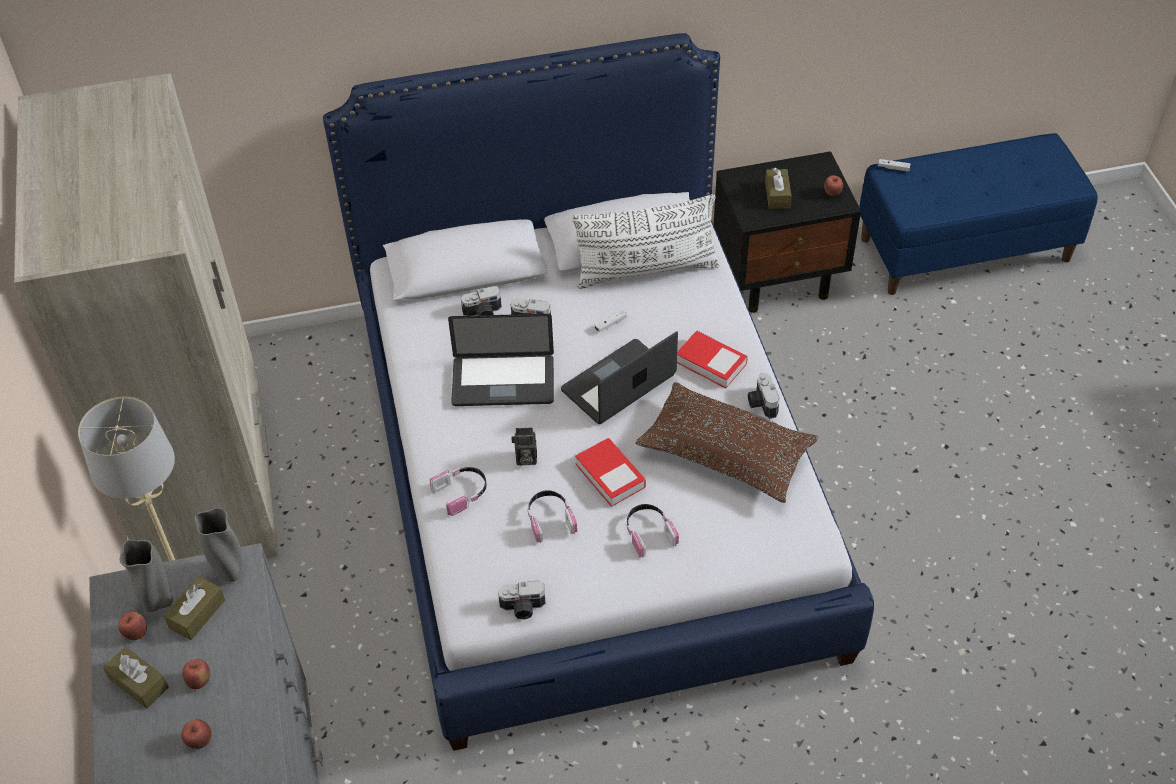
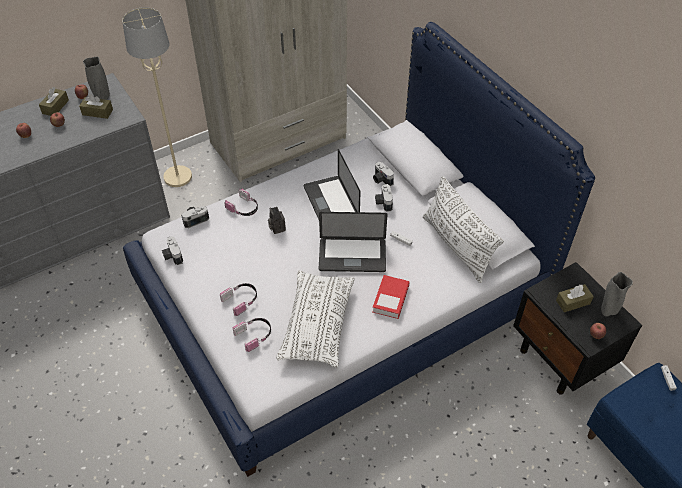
camera: 70 degrees right, 0 degrees up
(230, 571) = (125, 115): grey vase -> grey vase (607, 311)
(550, 519) = (235, 250): headphones -> headphones (254, 335)
(610, 476) = (278, 270): book -> none
(618, 383) = (352, 256): laptop -> laptop turned 150 degrees clockwise
(726, 453) = (317, 325): brown pillow -> white pillow
(761, 403) = (367, 335): camera -> camera (195, 219)

